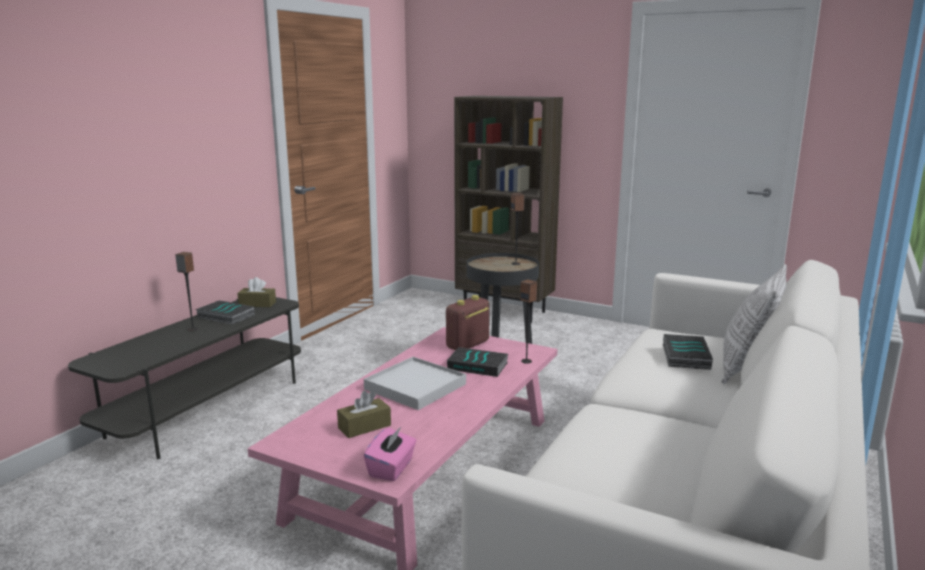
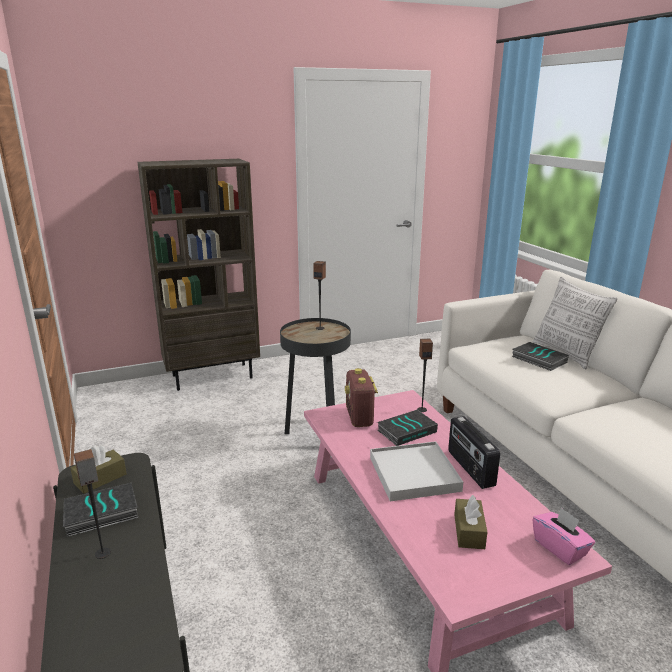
camera: 50 degrees left, 5 degrees up
(459, 404) = (470, 468): none -> radio

